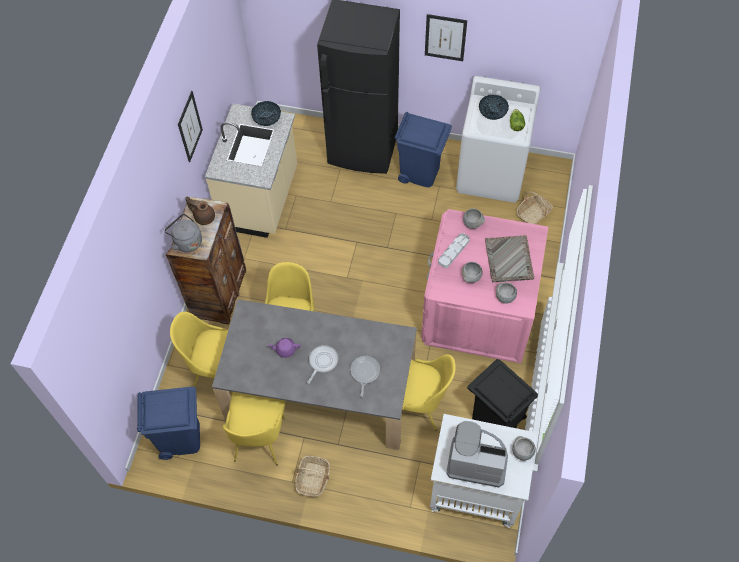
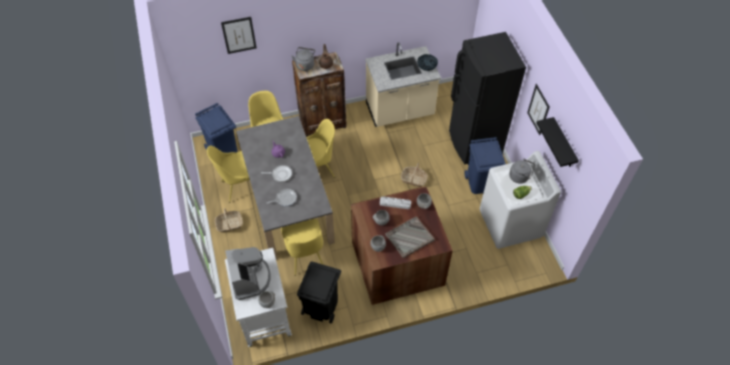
camera: 60 degrees right, 5 degrees down
(190, 127) = (368, 20): picture -> picture (239, 35)
(479, 309) = (397, 262): pink dresser -> brown dresser
(492, 112) = (520, 177): bowl -> grey kettle
(515, 39) = (563, 144): none -> black shelf
(533, 214) = (495, 263): basket -> basket (413, 179)

